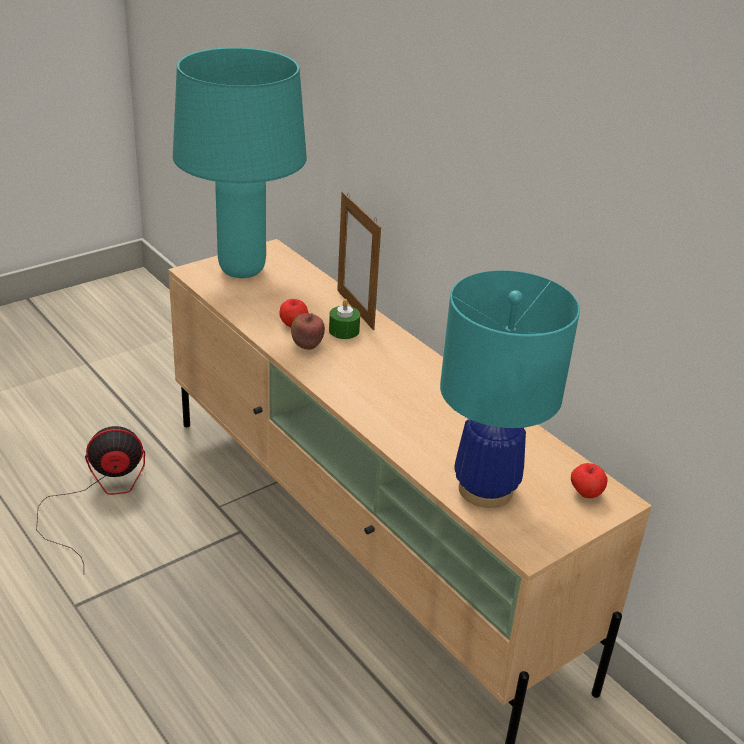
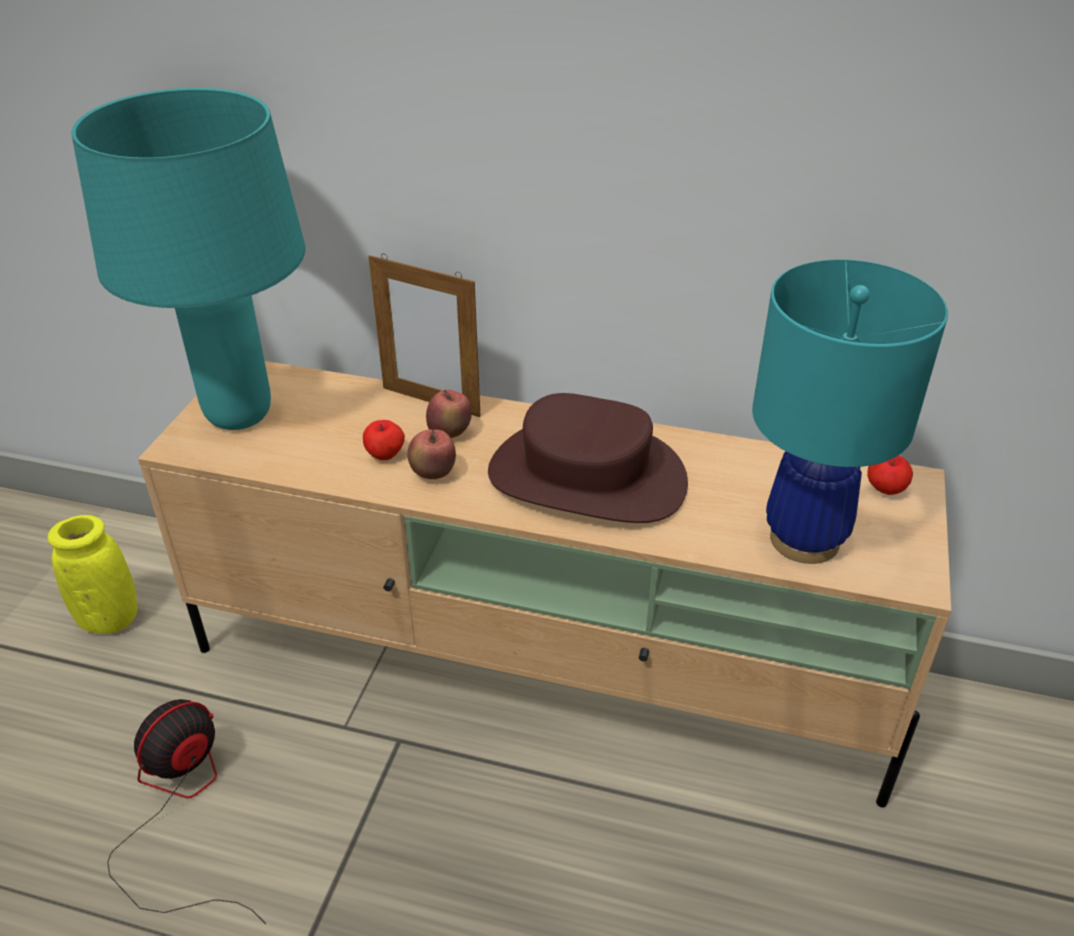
camera: 35 degrees left, 5 degrees up
(154, 384) = (109, 619): none -> yellow vase
(344, 330) = (450, 434): green candle -> apple
(393, 390) = (586, 478): none -> brown hat

